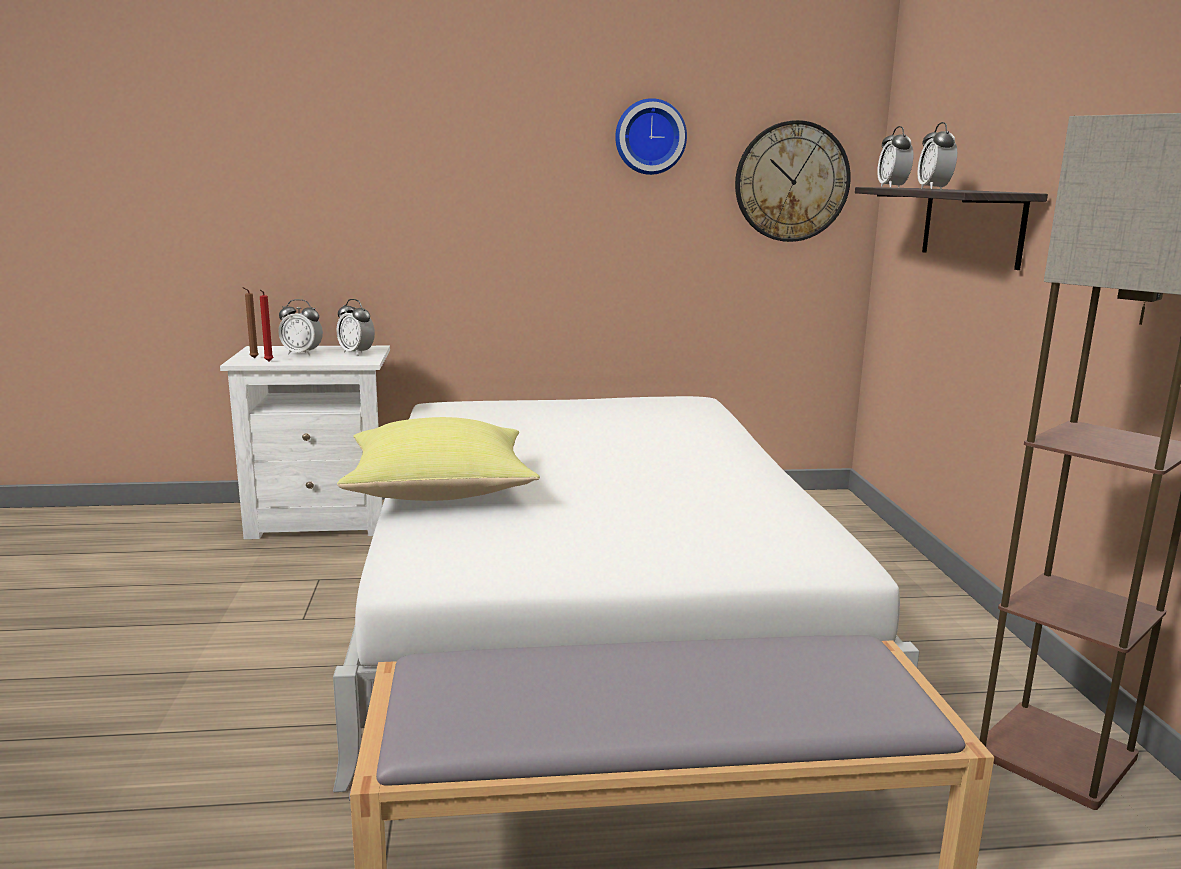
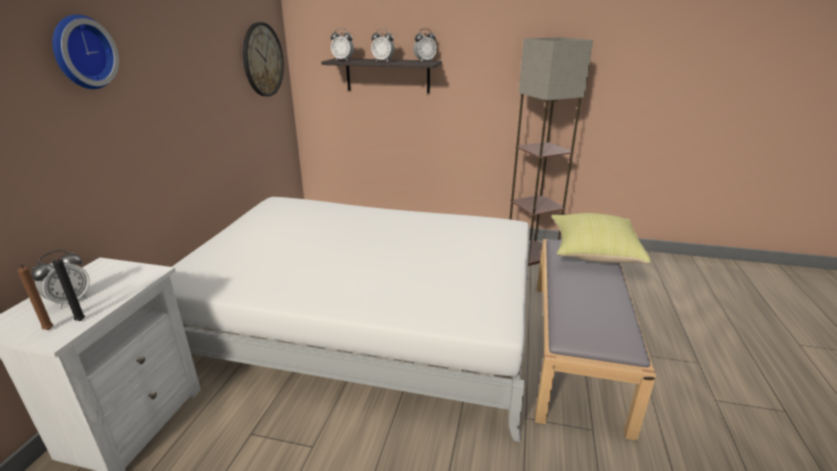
camera: 70 degrees left, 10 degrees up
(268, 362) = (81, 321): red candle -> black candle
(356, 353) = (111, 273): alarm clock -> alarm clock (424, 61)
(441, 491) = (372, 300): yellow pillow -> yellow pillow (592, 252)
(650, 137) = (203, 40): wall clock -> wall clock (81, 52)

